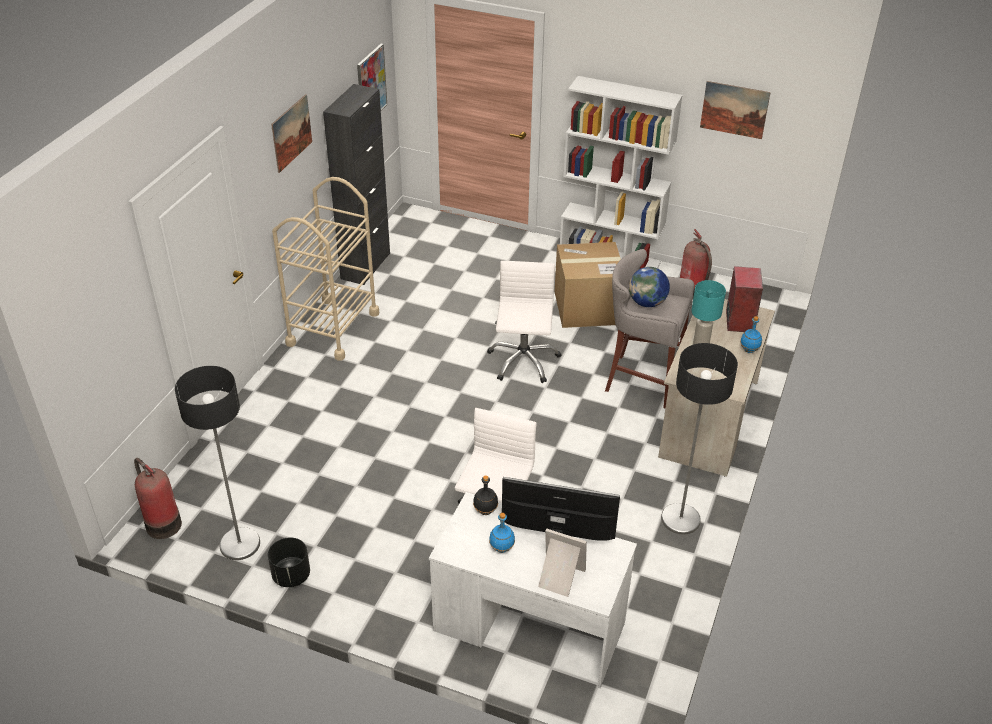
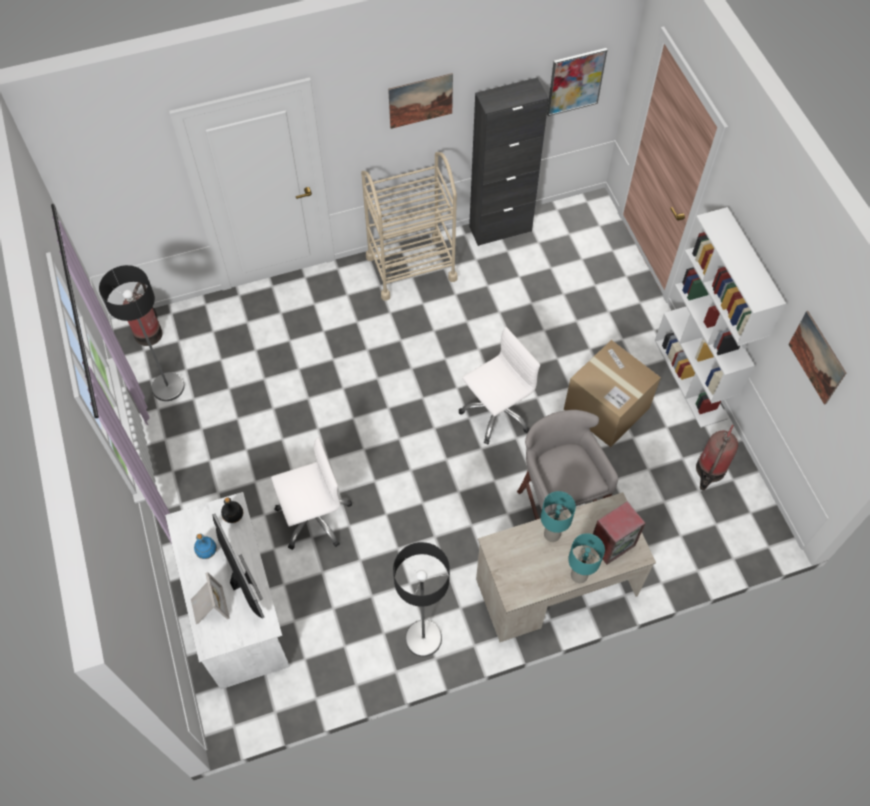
camera: 50 degrees right, 20 degrees up
(291, 575) = (167, 436): black planter -> none
(647, 303) = (565, 461): globe -> none
(749, 350) = (578, 575): blue bottle -> turquoise table lamp

